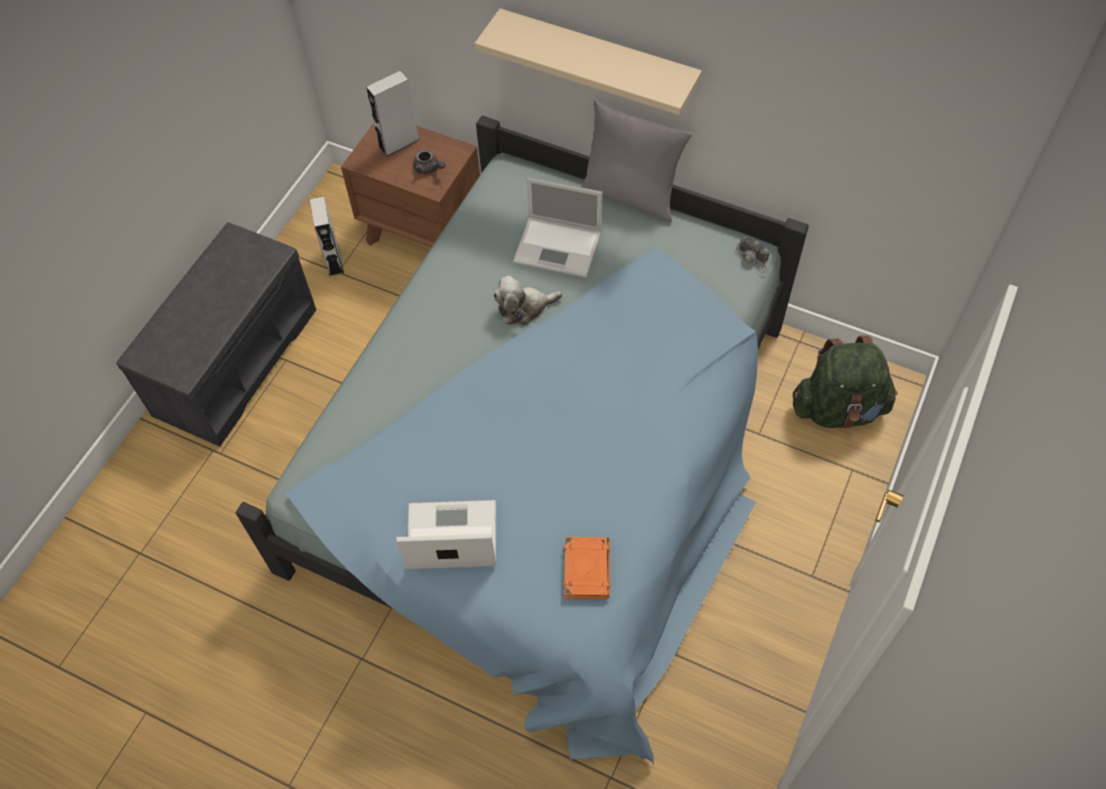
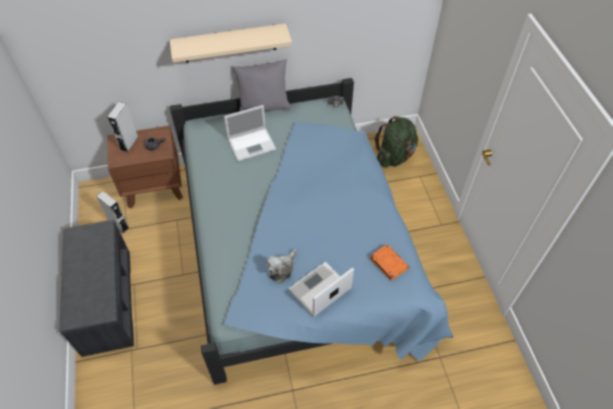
camera: 40 degrees left, 5 degrees down
(524, 308) = (260, 177): plush toy -> plush toy (282, 269)

